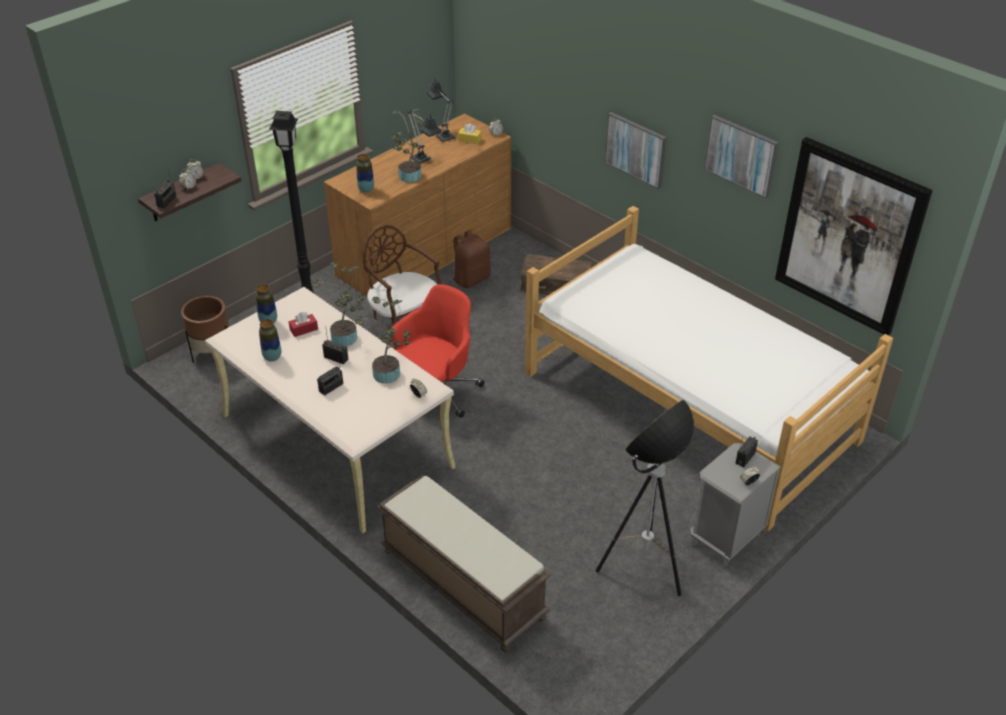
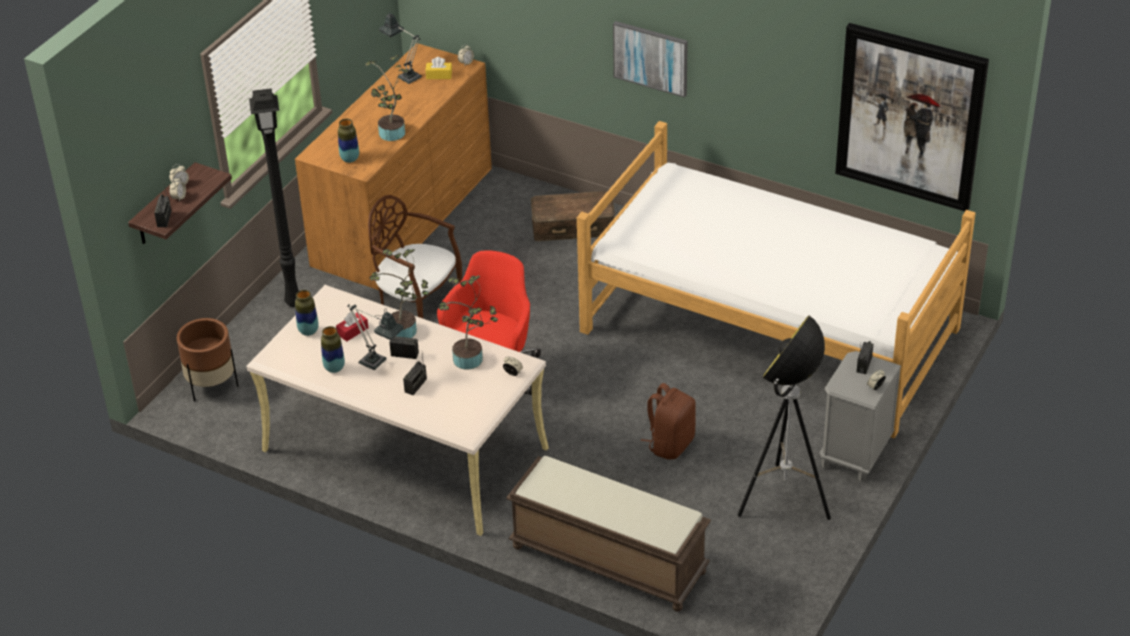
camera: 15 degrees left, 0 degrees up
(423, 161) = (398, 111): table lamp -> table lamp (377, 364)
(471, 279) = (472, 238): brown backpack -> brown backpack (670, 444)
(741, 155) = (779, 49): picture -> none

